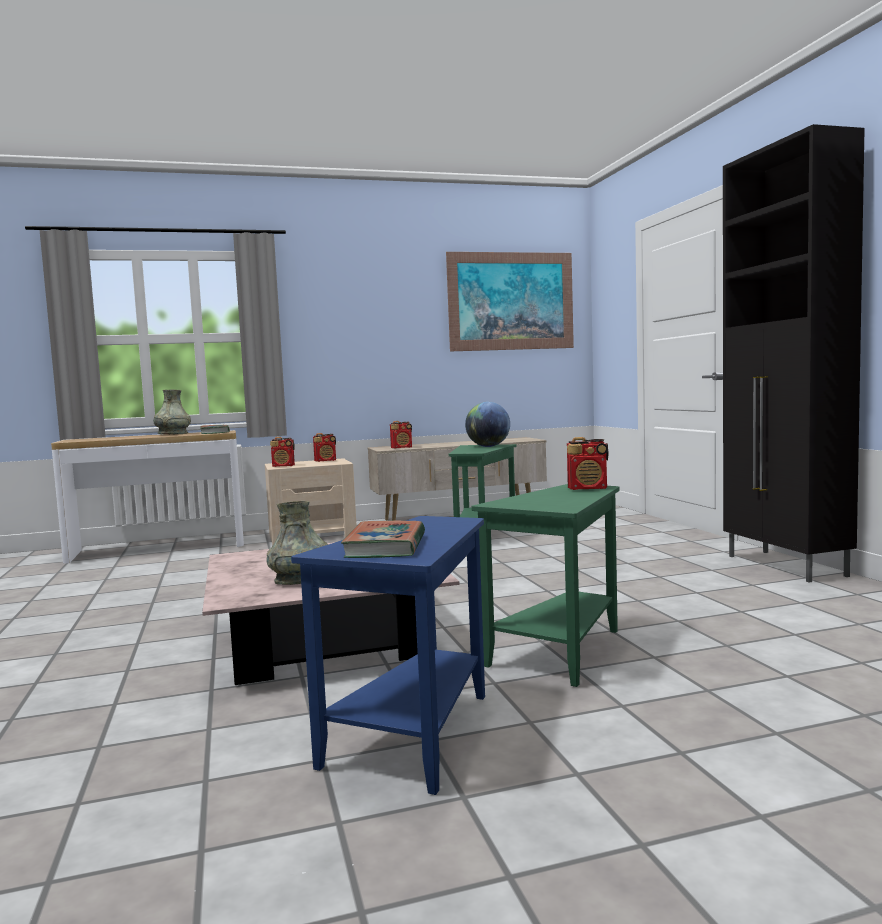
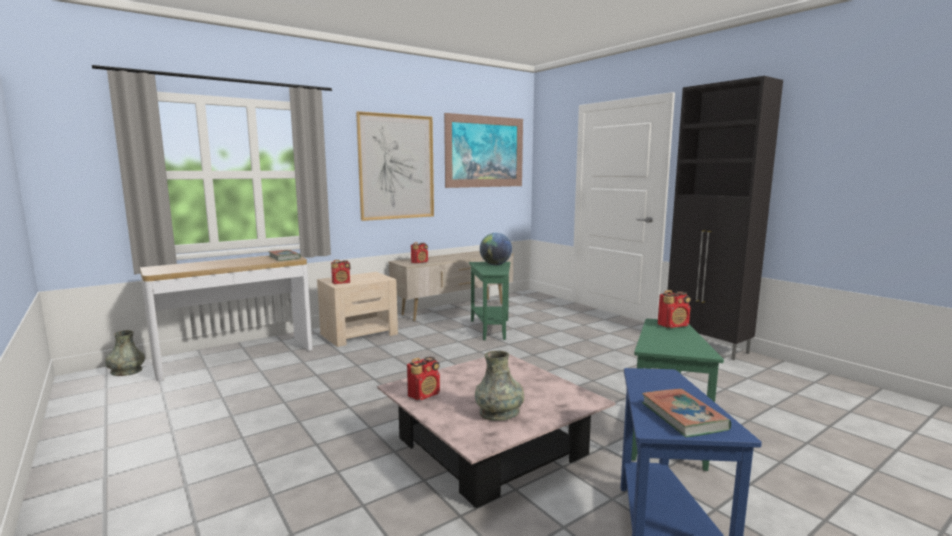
camera: 20 degrees left, 5 degrees up
(173, 434) = (245, 259): grey vase -> grey vase (126, 371)
(326, 461) = (367, 275): radio -> radio (424, 394)
(378, 325) = (396, 167): none -> picture

